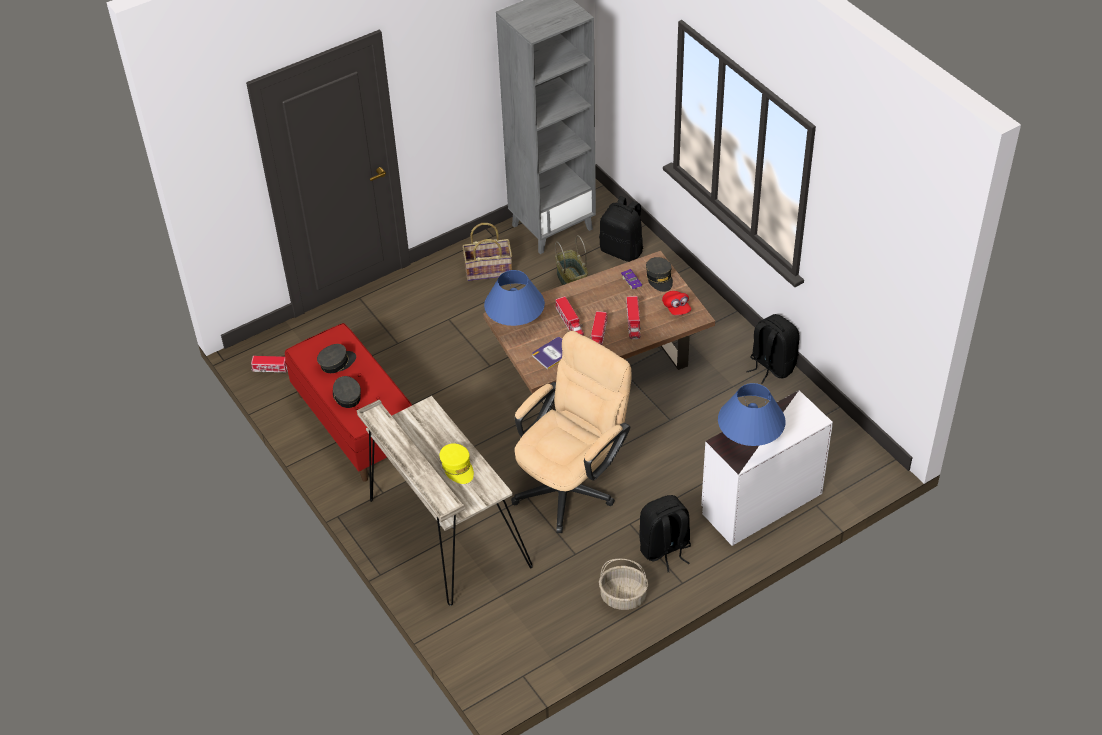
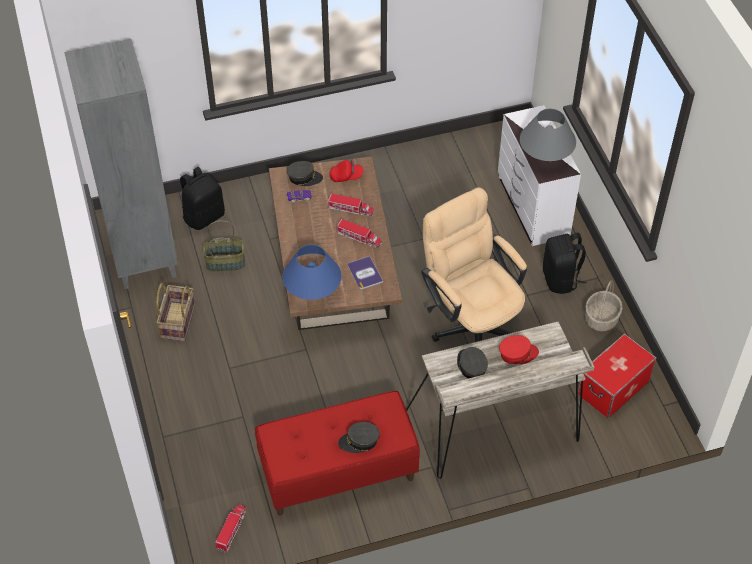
camera: 75 degrees left, 5 degrees up
(337, 363) = (311, 441): grey cap -> grey cap (471, 366)
(457, 467) = (517, 354): yellow cap -> red cap
(530, 625) = (613, 388): none -> storage box
(569, 322) = (331, 252): toy truck -> none
(750, 438) = (545, 156): blue table lamp -> grey table lamp
(771, 366) = (390, 158): black backpack -> none

